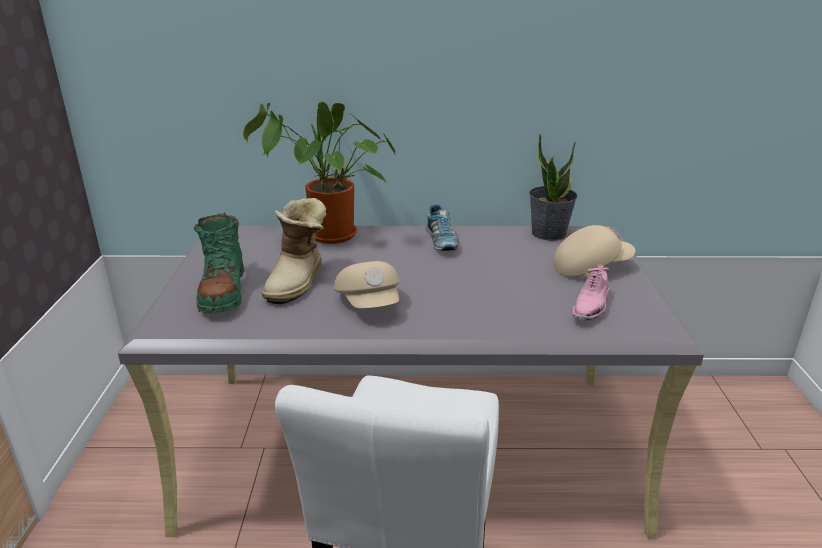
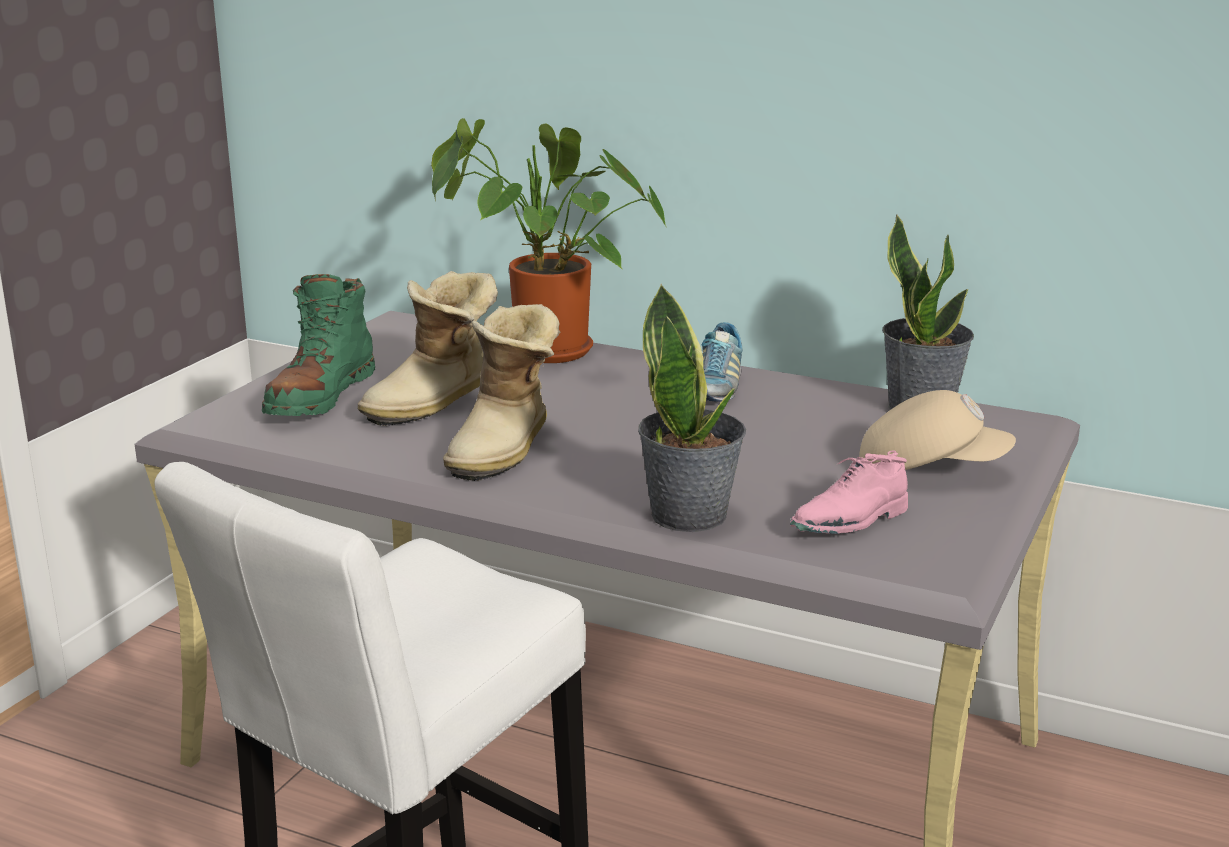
camera: 25 degrees right, 5 degrees down
(370, 303) = (507, 449): beige cap -> boot
(510, 323) = (690, 515): none -> potted plant

